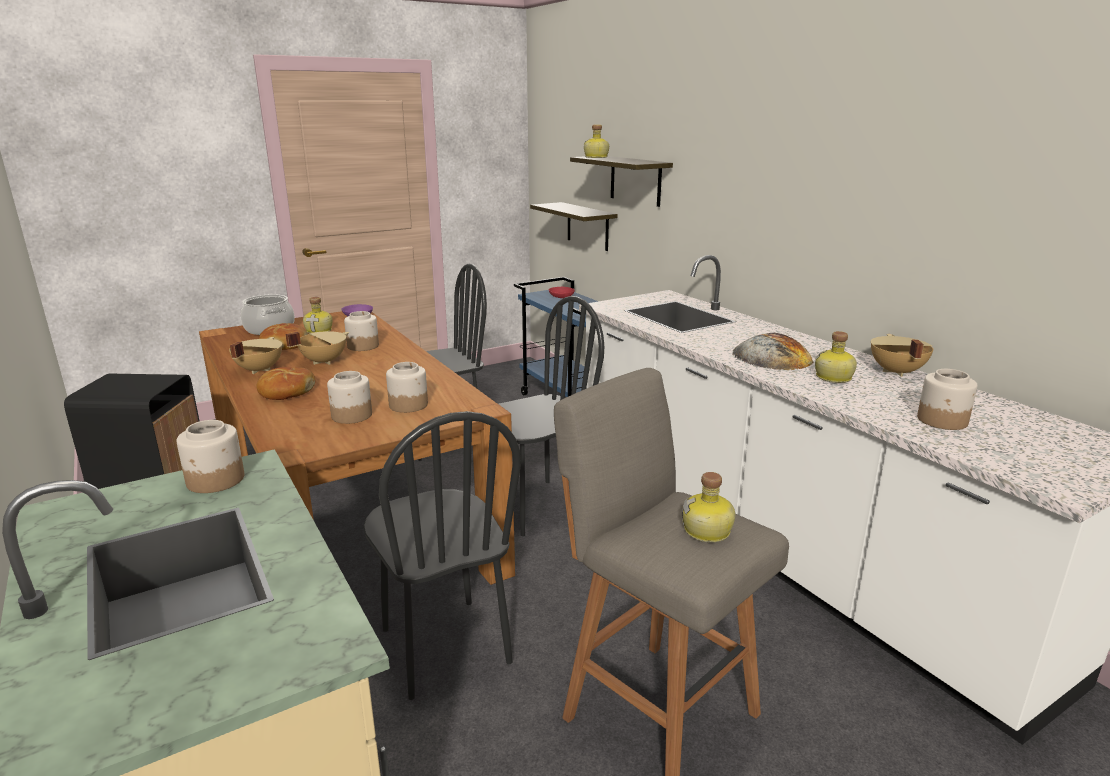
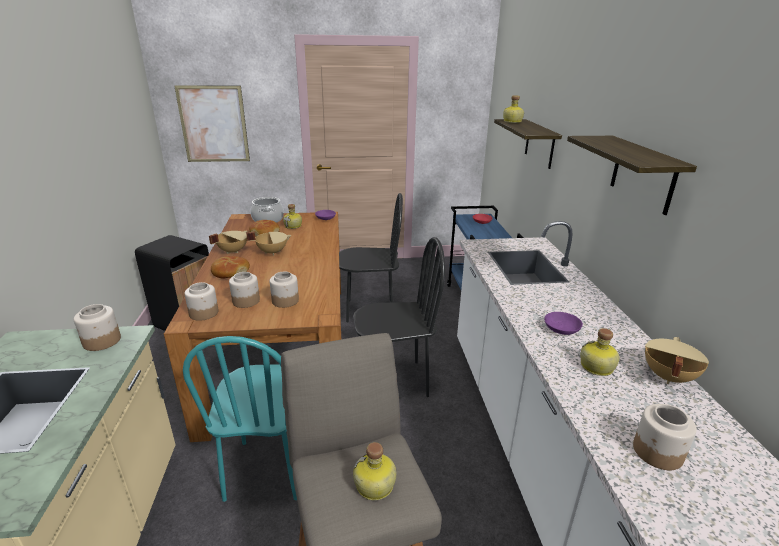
camera: 25 degrees right, 5 degrees up
(126, 197) = (213, 124): none -> picture
(363, 346) = (306, 244): jar -> jar (204, 313)
(444, 646) = (267, 469): black chair -> turquoise chair
(587, 226) = (511, 171): shelf -> shelf (643, 174)
(771, 357) = (561, 329): bread -> purple bowl

